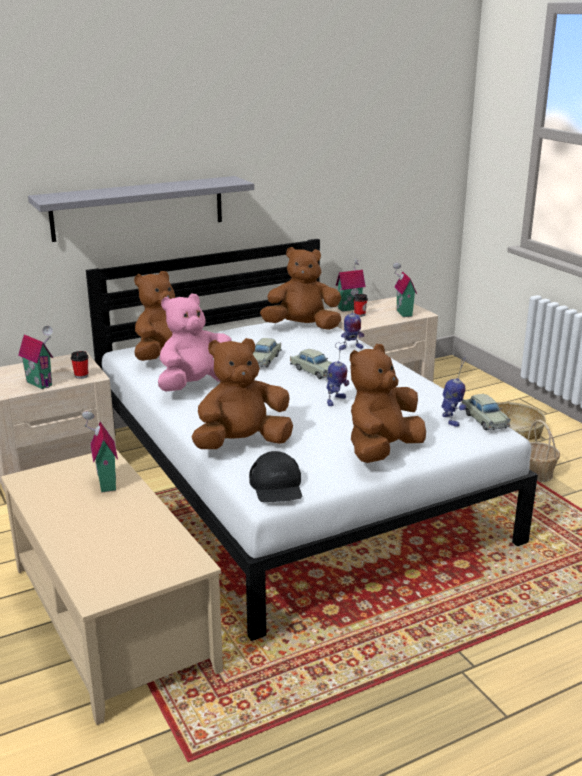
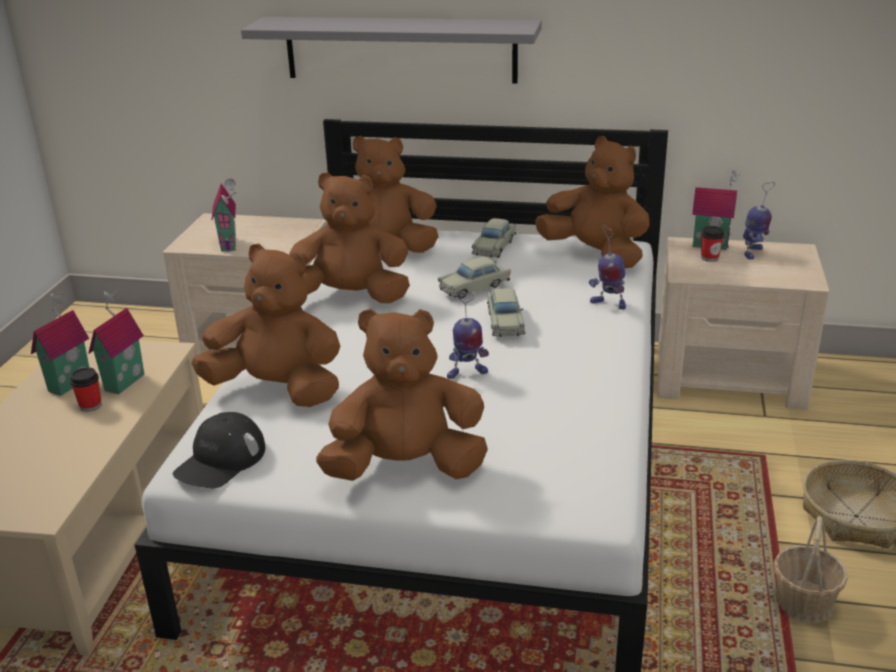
camera: 40 degrees right, 5 degrees up
(81, 376) = (276, 247): cup -> cup (90, 406)
(195, 386) = (350, 297): pink plush toy -> brown plush toy
(402, 313) = (776, 272): toy house -> toy house (68, 383)
(451, 420) = (565, 462): toy robot -> toy robot (753, 253)
(484, 419) = (613, 481): beige toy car -> beige toy car (494, 247)

